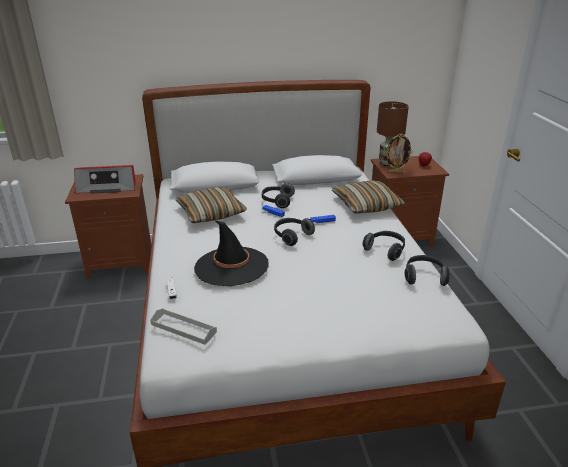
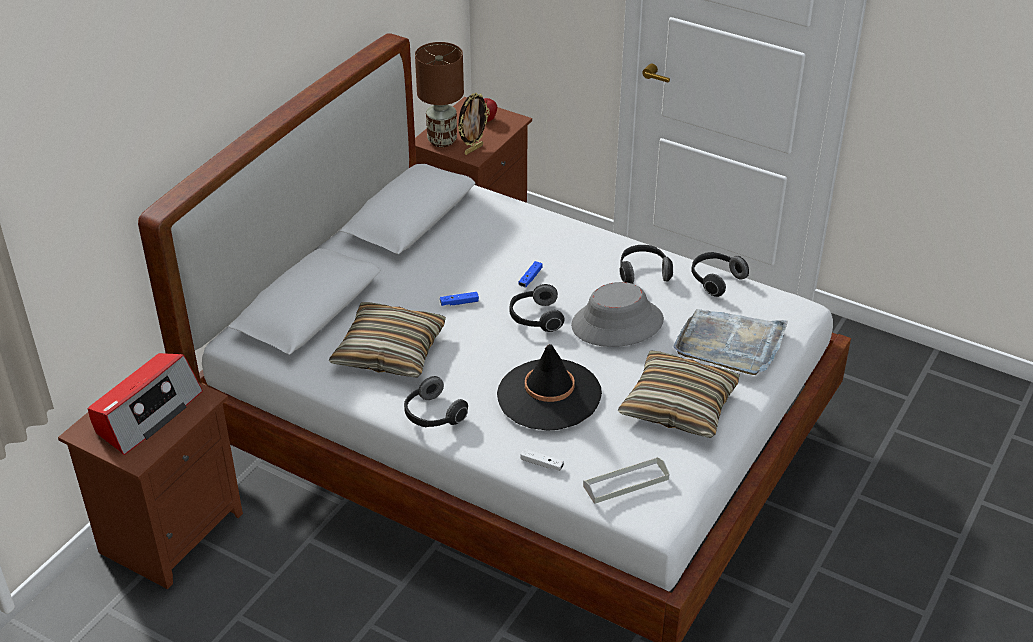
camera: 50 degrees left, 10 degrees up
(277, 201) = (432, 283): headphones -> headphones (432, 416)
(327, 261) = (617, 324): none -> grey hat
(366, 205) = (533, 224): pillow -> pillow (679, 406)
(374, 310) = (730, 344): none -> grey tray

